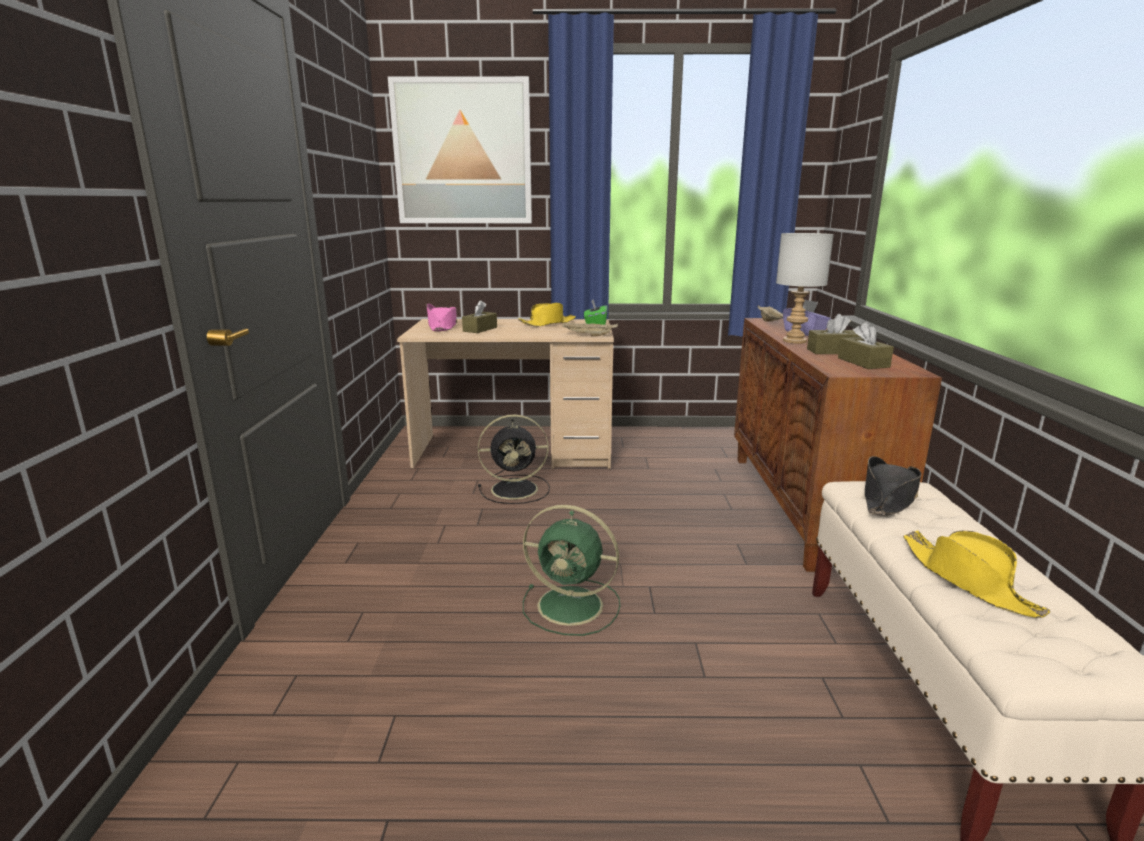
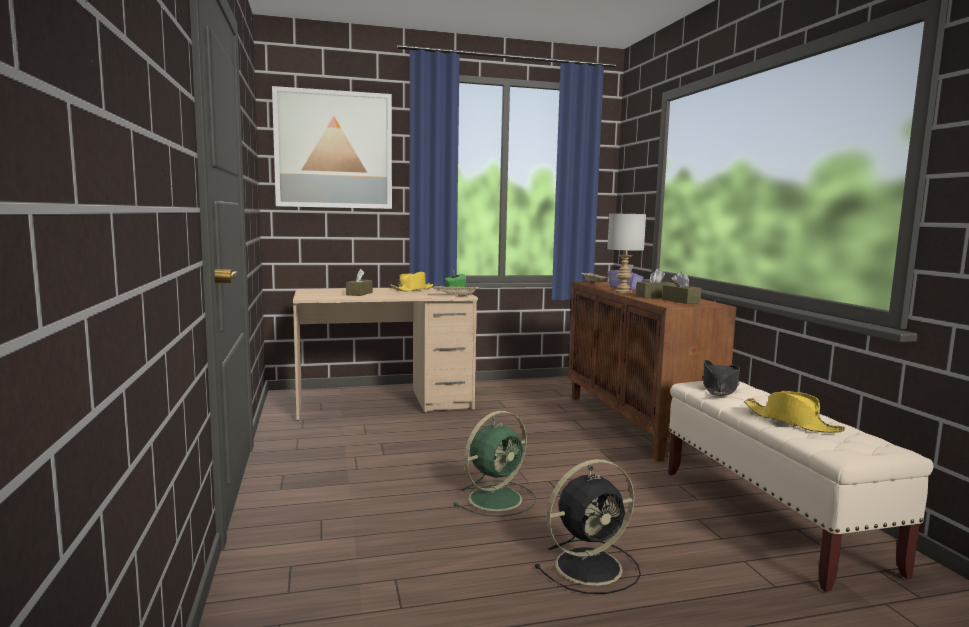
camera: 15 degrees left, 10 degrees down
(442, 326) = (323, 292): pink hat -> none
(516, 489) = (403, 428): black fan -> black fan (591, 566)
(573, 606) = (497, 498): green fan -> green fan turned 45 degrees counterclockwise

